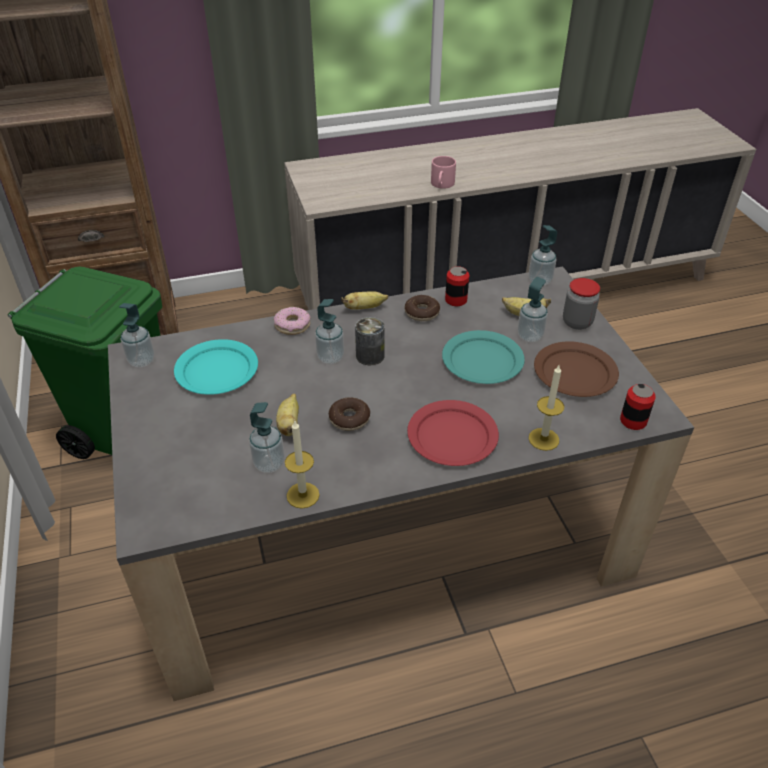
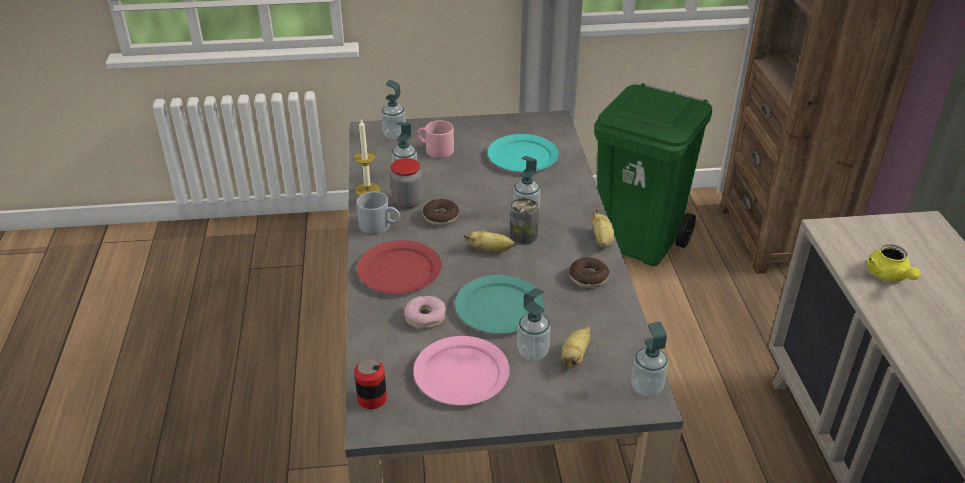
camera: 100 degrees right, 5 degrees down
(141, 361) = (543, 124): soap dispenser -> soap dispenser (394, 134)
(289, 424) = (445, 188): banana -> banana (490, 250)
(292, 325) = (578, 196): donut -> donut (425, 317)
(371, 185) = (889, 276): none -> yellow teapot
(376, 467) = (380, 225): none -> grey mug
(442, 185) = (910, 344): pink mug -> pink mug (435, 150)
(456, 300) = (610, 306): can -> none
(543, 439) = (373, 326): candle -> none
(574, 372) = (462, 374): brown plate -> pink plate
(577, 322) = (552, 400): jar -> jar (407, 202)

